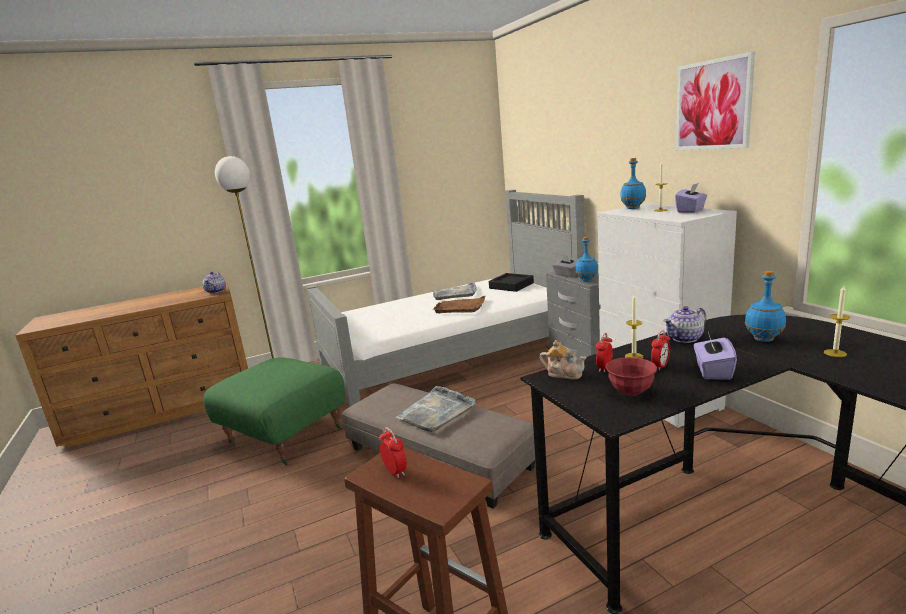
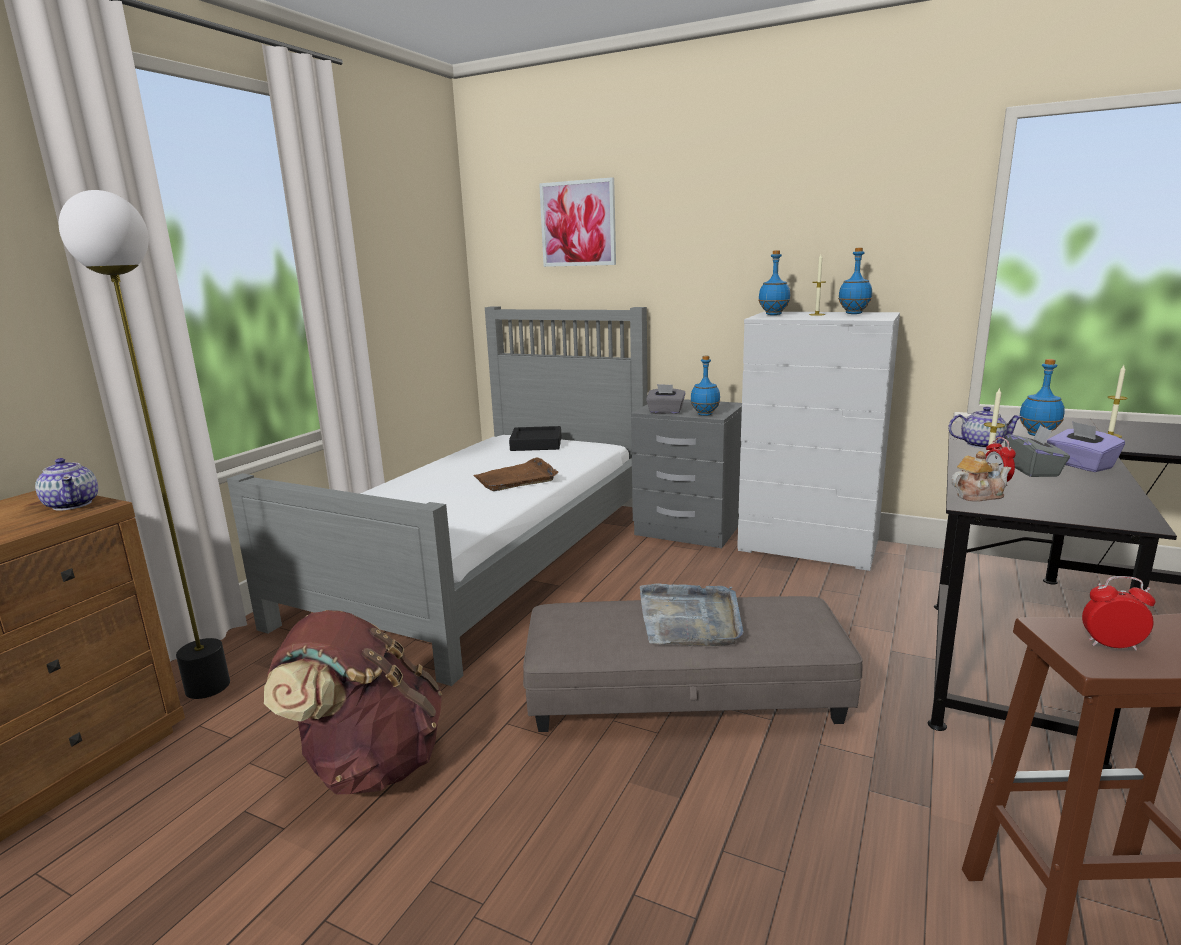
camera: 40 degrees left, 0 degrees up
(284, 436) = (369, 764): green ottoman -> brown backpack
(455, 293) = (469, 463): grey tray -> none
(631, 391) = (1077, 496): red bowl -> none
(660, 366) = (1033, 470): alarm clock -> grey tissue box
(685, 338) = (981, 445): teapot -> teapot turned 105 degrees counterclockwise
(691, 210) = (853, 313): purple tissue box -> blue bottle
(713, 105) = (865, 192): picture -> picture (578, 223)

